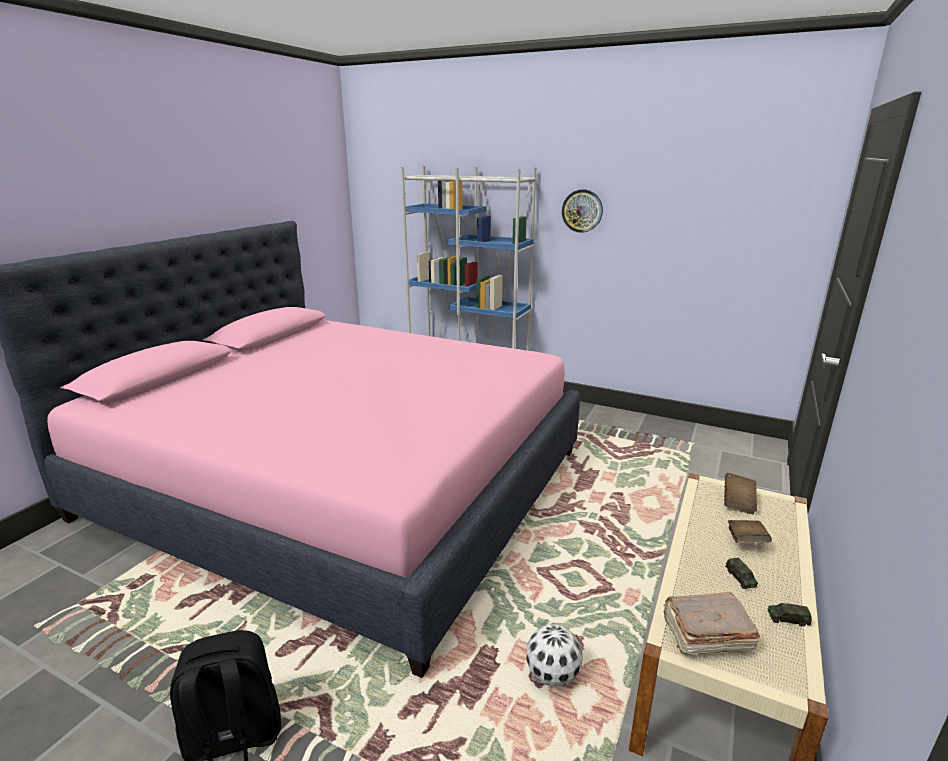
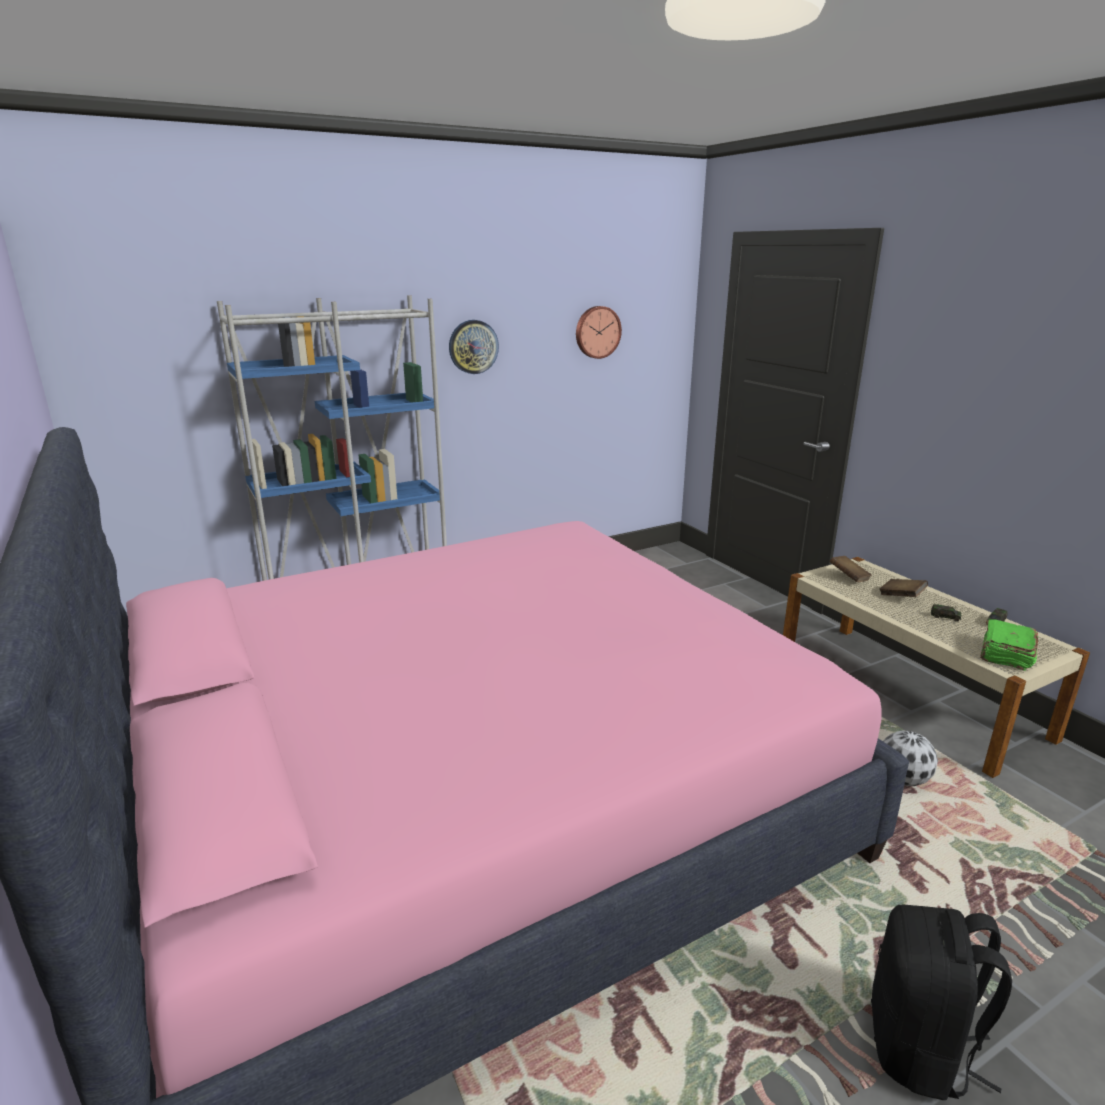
camera: 55 degrees left, 0 degrees up
(705, 635) = (1005, 654): brown book -> green book
(706, 210) = (597, 332): none -> wall clock

